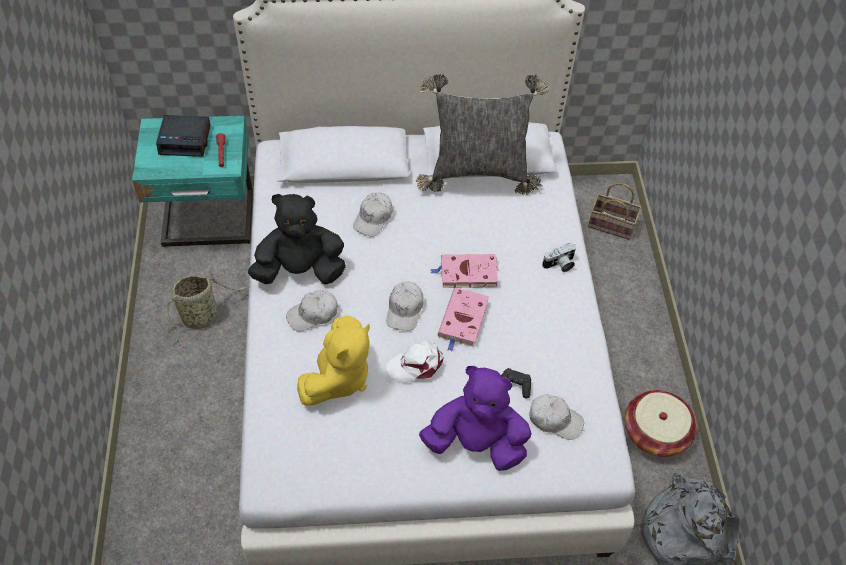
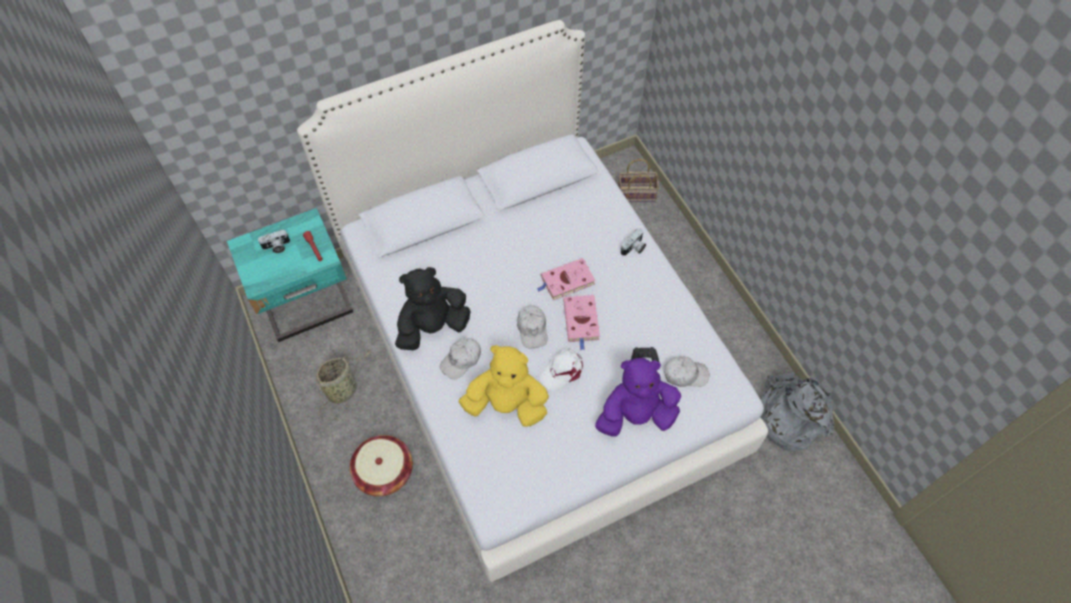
camera: 20 degrees left, 5 degrees up
(185, 140) = (276, 247): alarm clock -> camera
(338, 377) = (507, 404): yellow plush toy -> yellow plush toy turned 90 degrees counterclockwise
(373, 218) = (471, 261): white cap -> none
(477, 177) = (537, 197): pillow -> none
(655, 432) = (738, 349): basket -> basket (384, 471)

